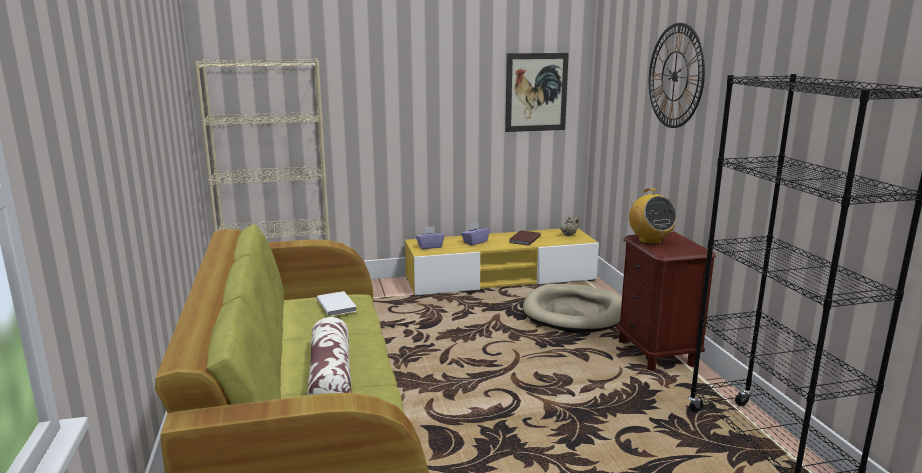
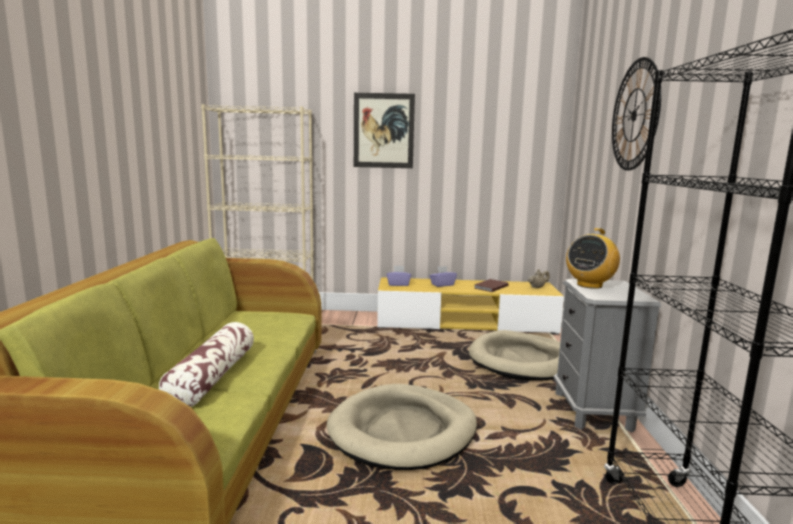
camera: 15 degrees right, 5 degrees down
(337, 305) = (275, 319): white book -> none
(505, 398) = (403, 431): none -> beige dog bed
(536, 92) = (513, 149): picture -> picture (383, 131)
(650, 241) = (589, 285): radio -> radio turned 45 degrees clockwise
(656, 353) = (593, 411): brown nightstand -> grey nightstand

